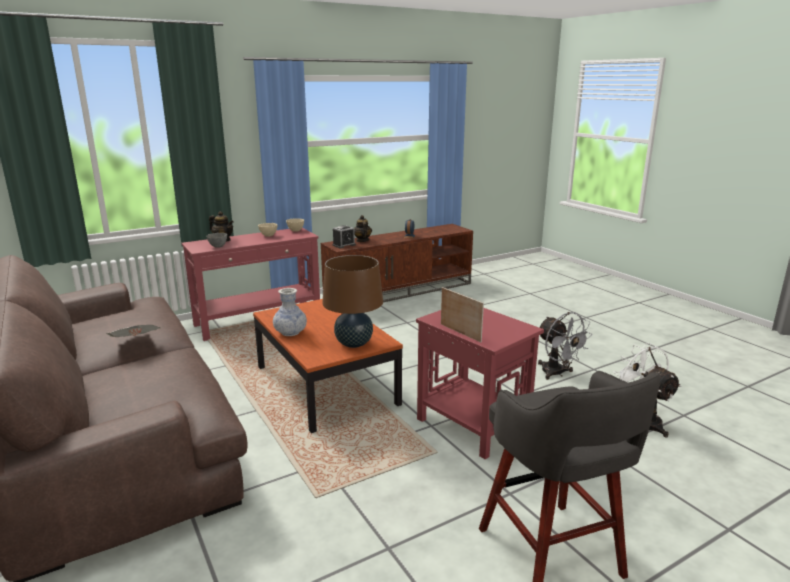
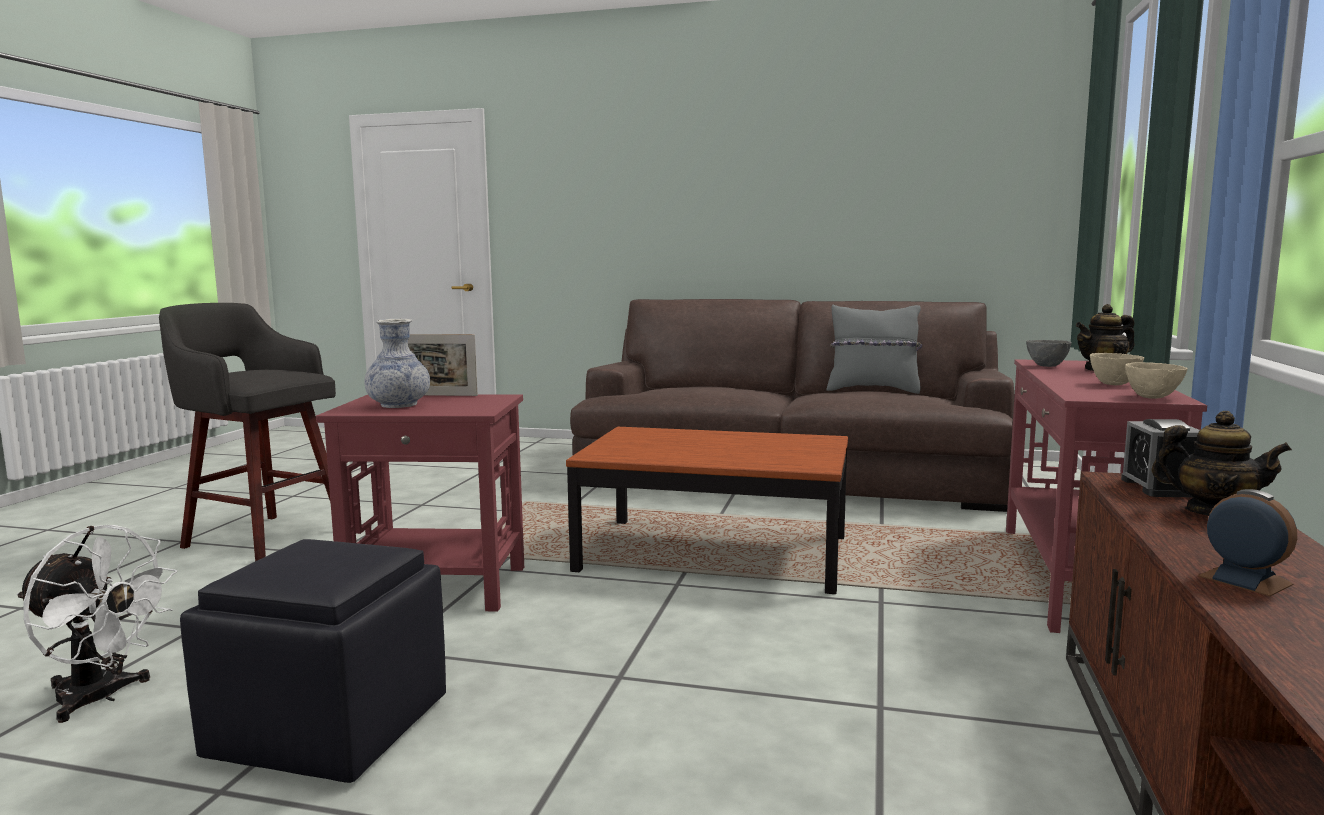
camera: 135 degrees right, 10 degrees down
(79, 337) = (873, 390): none -> grey pillow
(136, 343) = (804, 392): newspaper -> none
(290, 332) = (730, 435): vase -> vase (399, 405)
(354, 343) = (627, 446): brown table lamp -> none
(557, 373) = (330, 730): grey fan -> black ottoman

